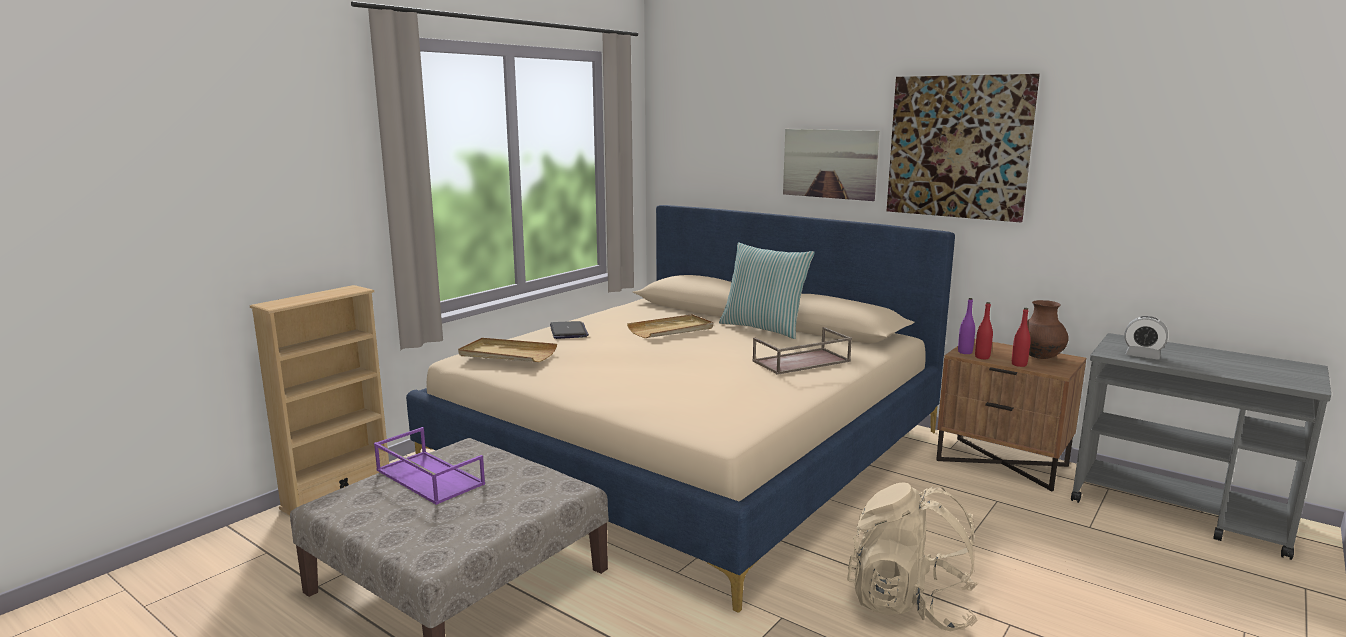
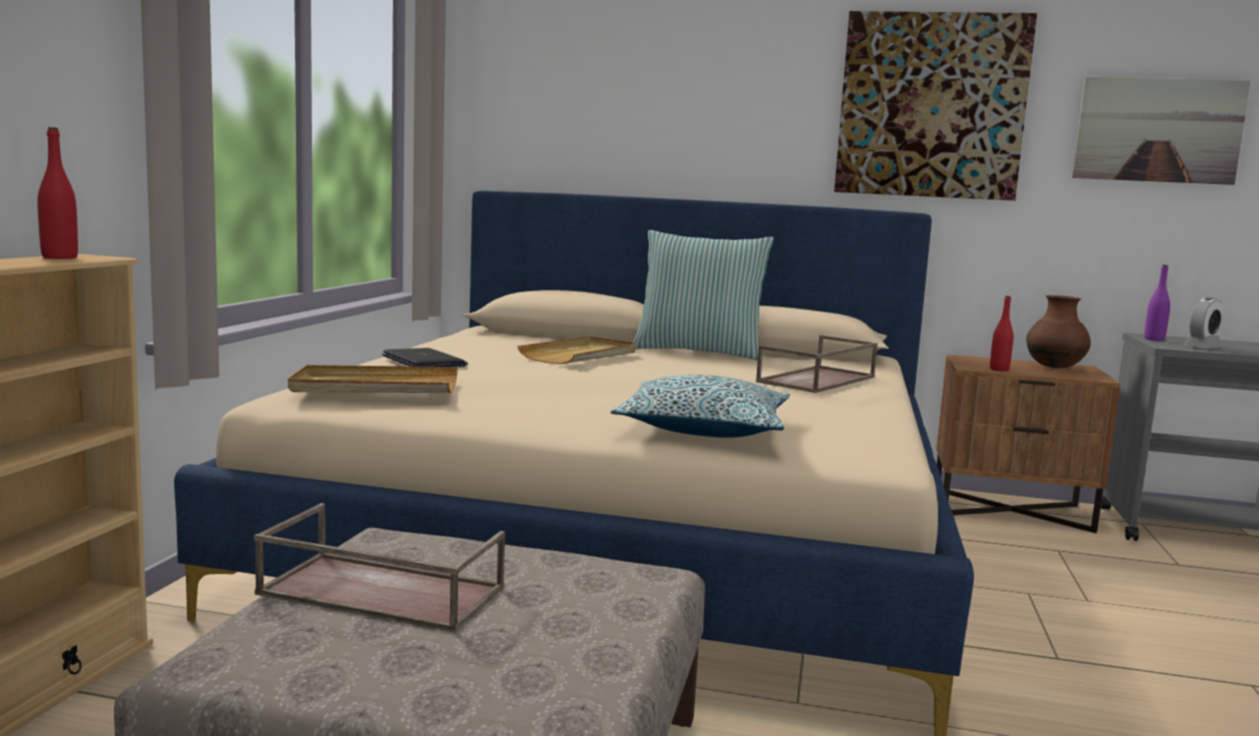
camera: 25 degrees left, 5 degrees down
(428, 477) = (378, 592): purple tray -> brown tray
(653, 400) = (704, 429): none -> pillow
(829, 163) = (749, 129): picture -> picture (1158, 130)
(910, 604) = (1126, 684): beige backpack -> none
(965, 352) = (972, 366): purple bottle -> purple bottle (1154, 339)
(1019, 364) = (1048, 374): red bottle -> red bottle (59, 257)
(1142, 356) = (1202, 347): alarm clock -> alarm clock turned 45 degrees counterclockwise

